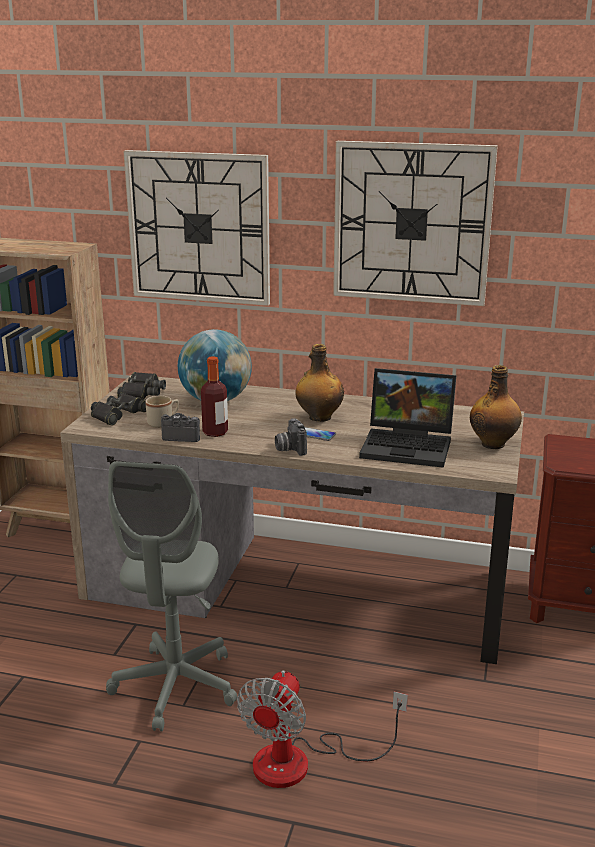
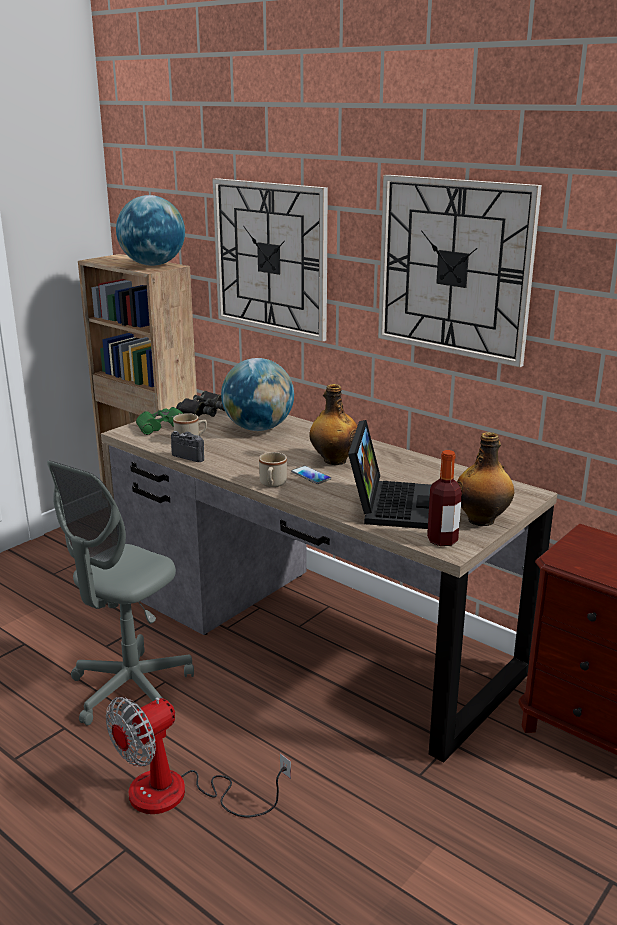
camera: 25 degrees right, 0 degrees up
(56, 246) = (153, 265): none -> globe
(118, 414) = (162, 426): black binoculars -> green binoculars
(215, 432) = (224, 457): bottle -> bottle (442, 540)
(290, 449) = (272, 484): camera -> beige mug
(409, 446) = (391, 504): laptop -> laptop turned 120 degrees counterclockwise

